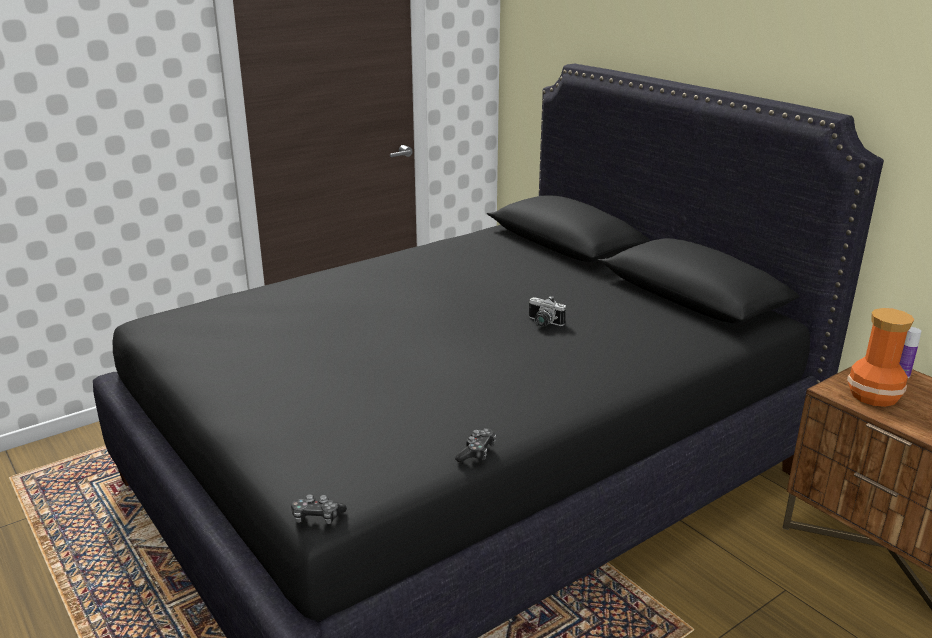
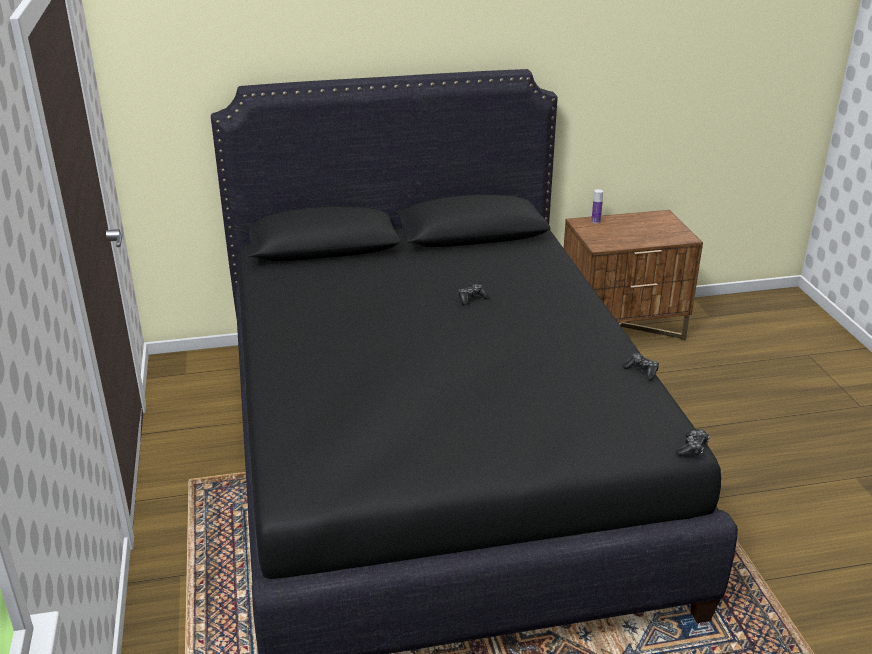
camera: 65 degrees left, 5 degrees up
(543, 323) = (472, 298): camera -> game controller
(873, 395) = (613, 238): vase -> none

